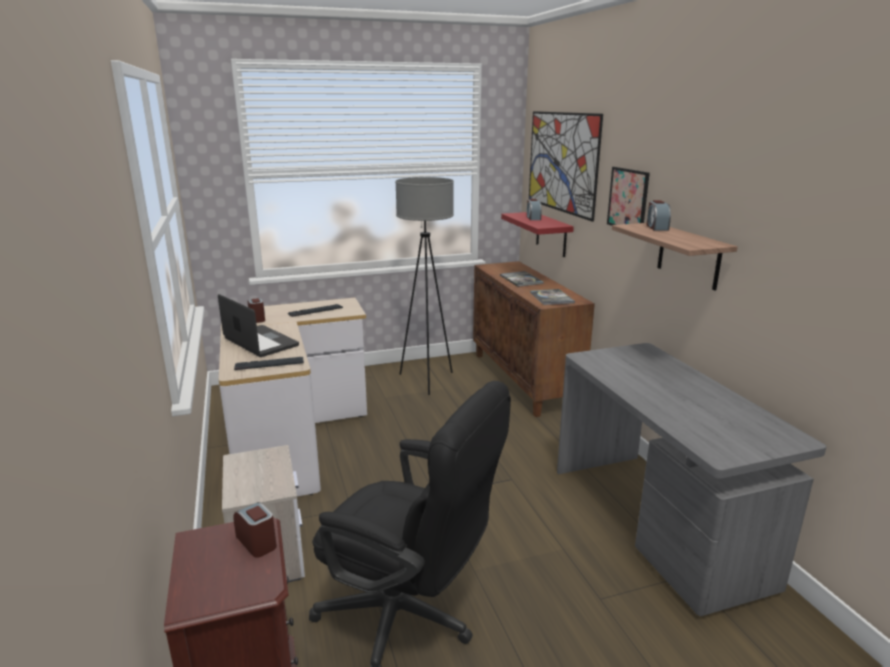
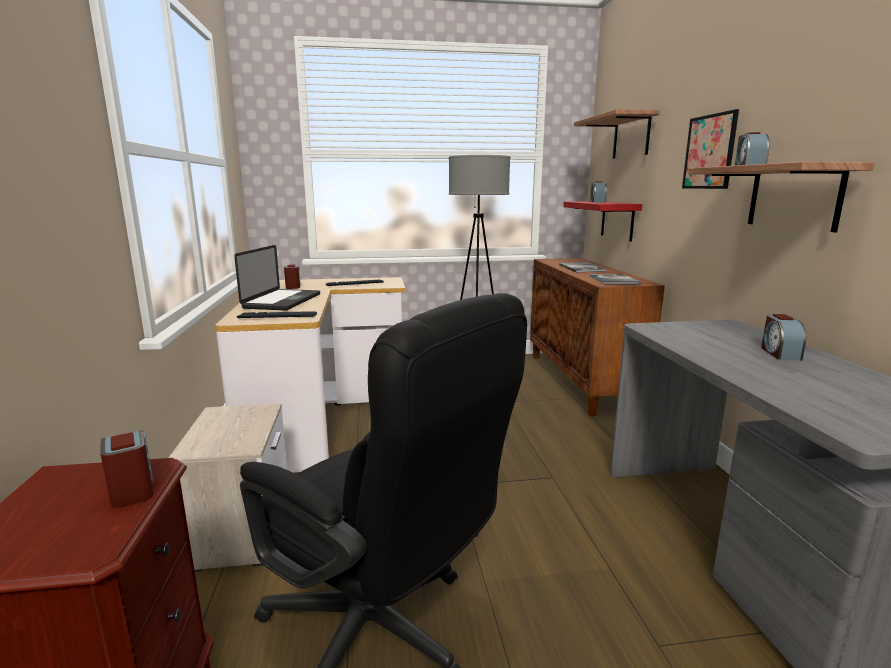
camera: 10 degrees right, 5 degrees down
(260, 342) = (282, 301): laptop -> laptop turned 45 degrees clockwise
(562, 162) = (631, 137): picture -> shelf
(678, 381) = (779, 353): none -> alarm clock

